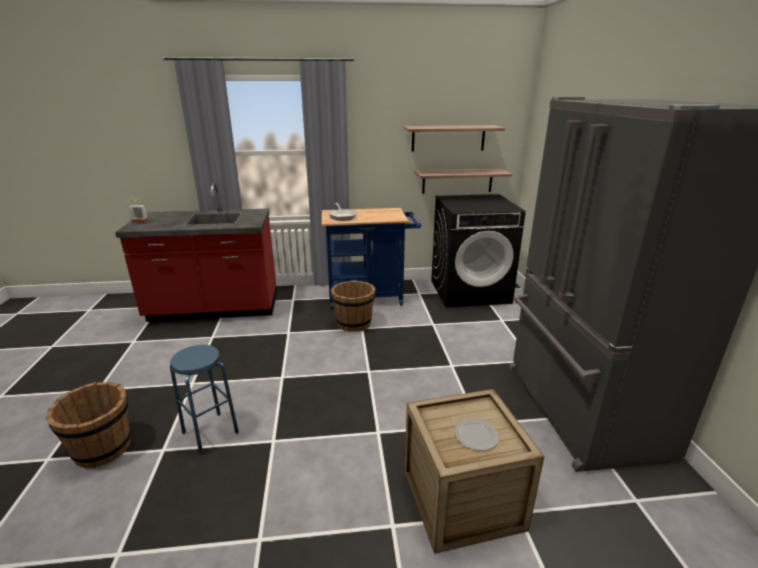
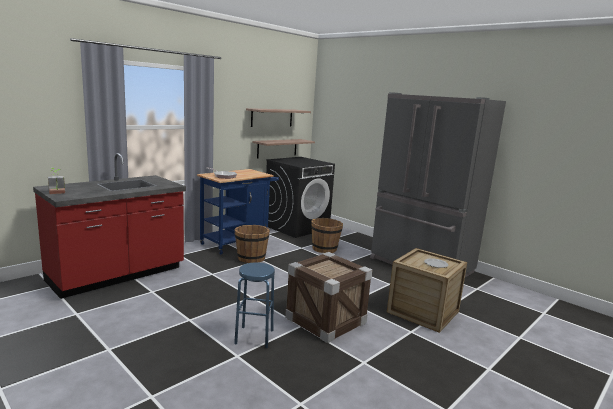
camera: 40 degrees left, 10 degrees down
(103, 449) = (188, 373): brown bucket -> brown bucket (325, 249)
(310, 446) = (325, 320): none -> crate

